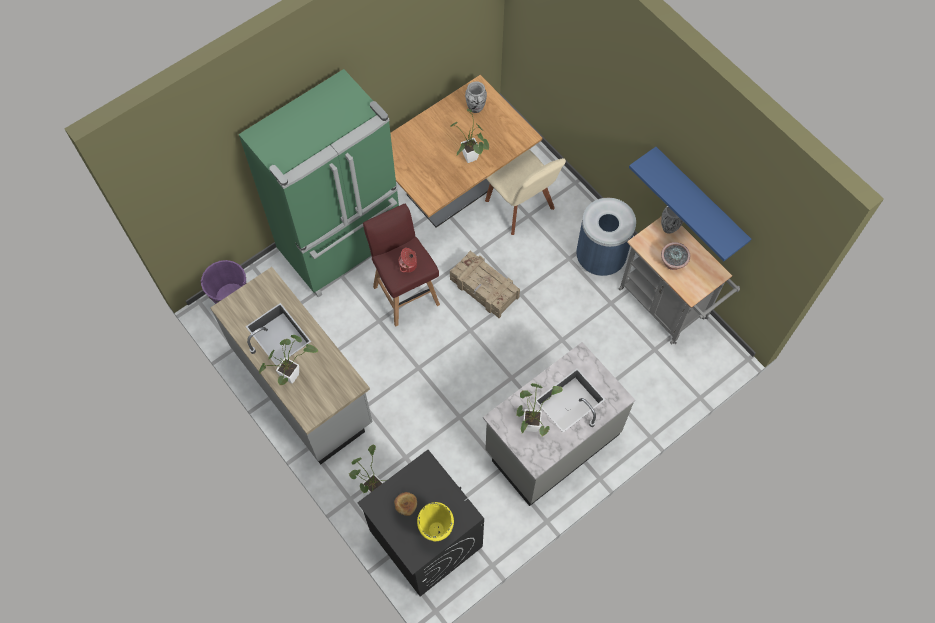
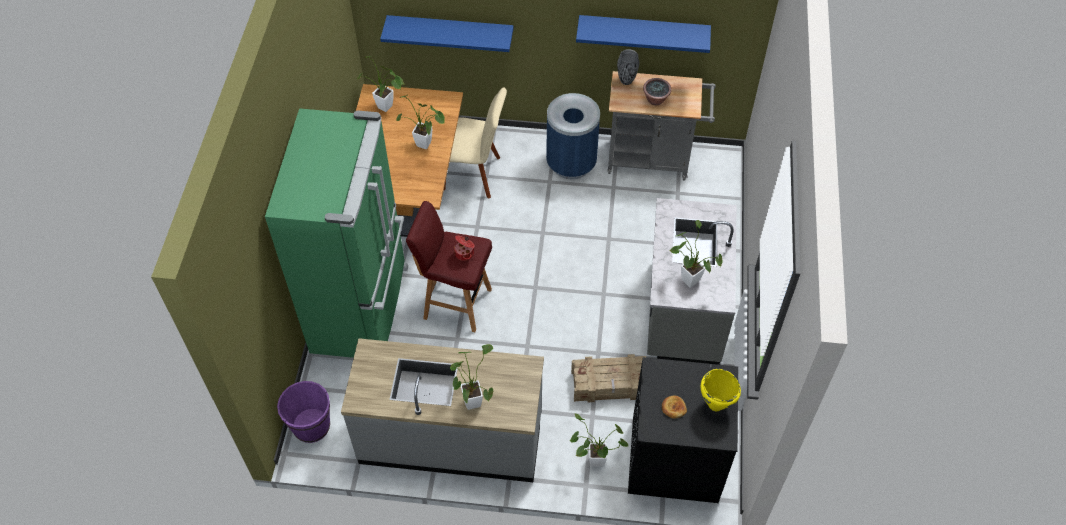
camera: 45 degrees left, 10 degrees down
(475, 108) = (387, 108): vase -> potted plant
(484, 289) = (512, 251): crate -> crate (610, 384)
(564, 81) = (450, 30): none -> blue shelf

